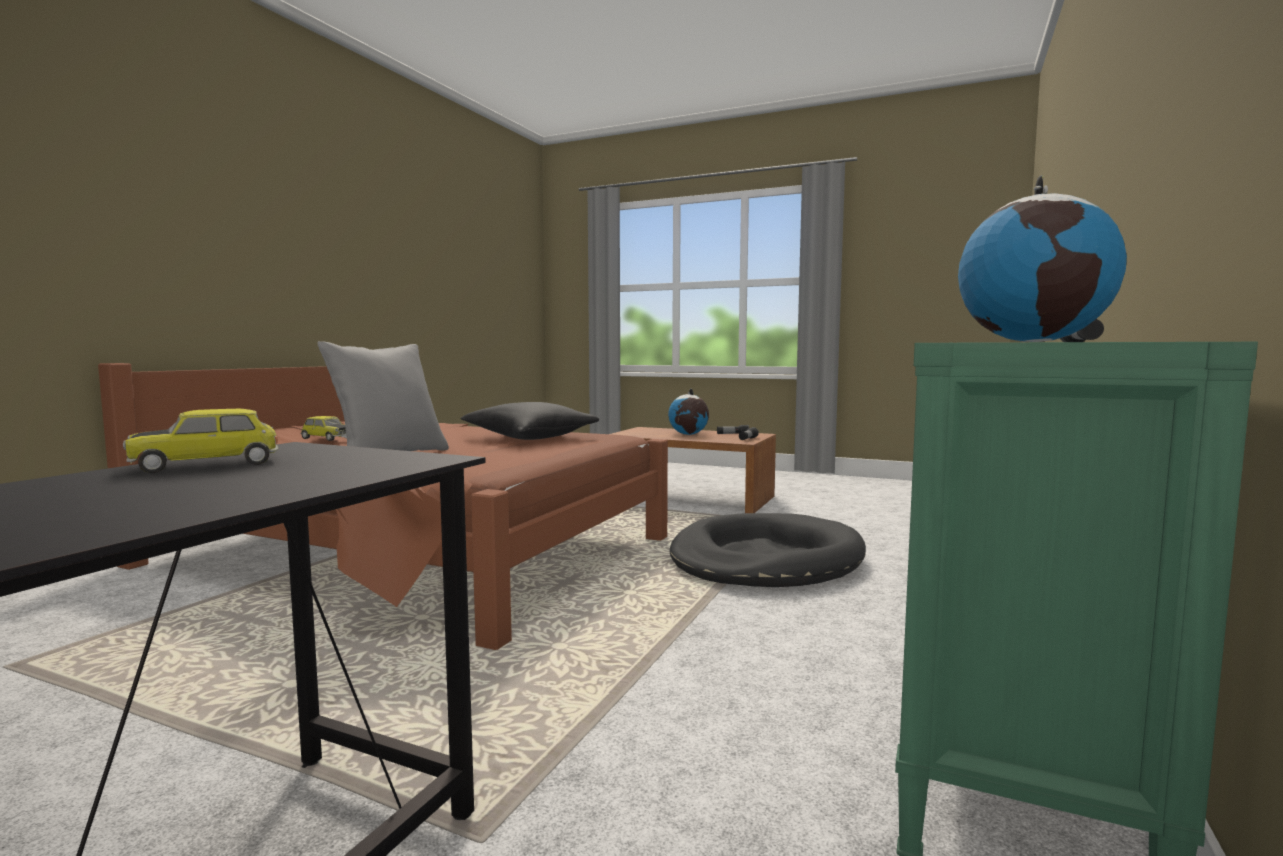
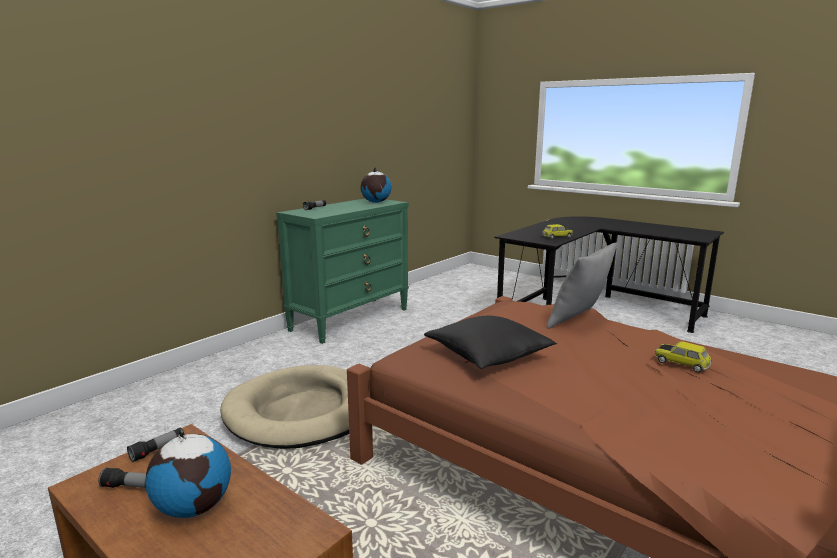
camera: 165 degrees left, 10 degrees up
(765, 560) = (303, 411): black dog bed -> beige dog bed

